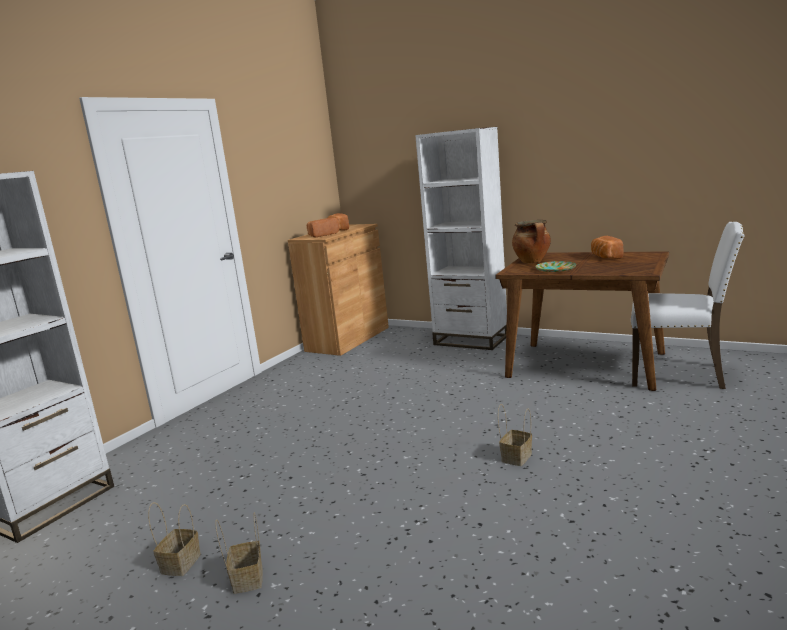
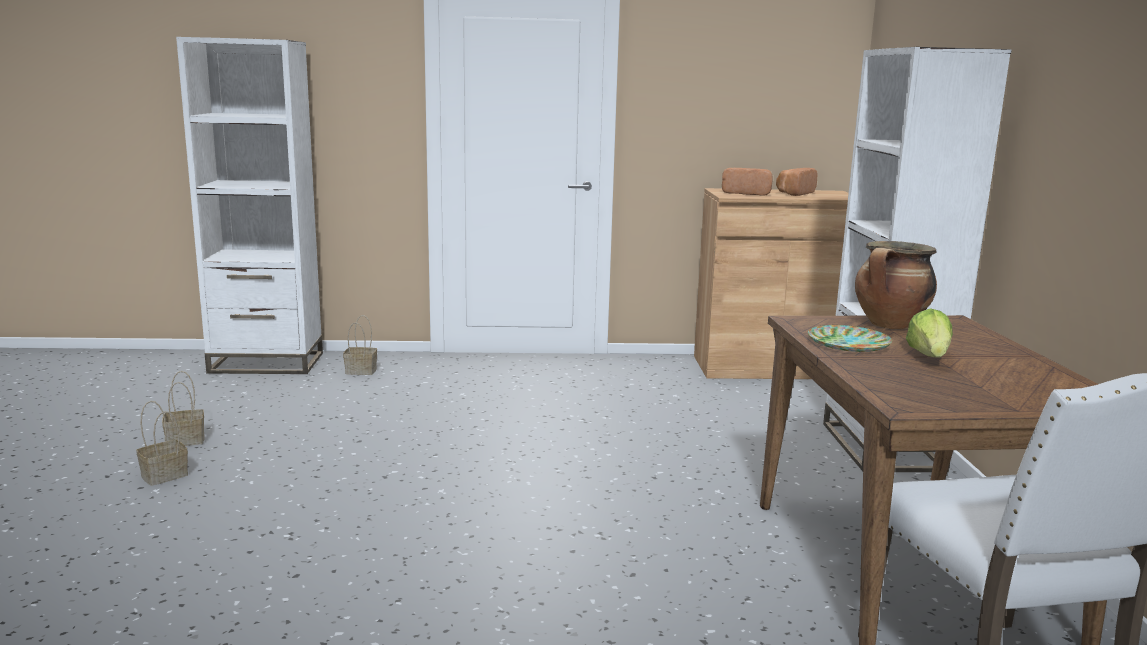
camera: 55 degrees right, 0 degrees up
(516, 457) = (487, 567): basket -> basket (362, 371)
(583, 262) = (929, 357): none -> lettuce
(605, 257) = (1003, 368): bread -> none

